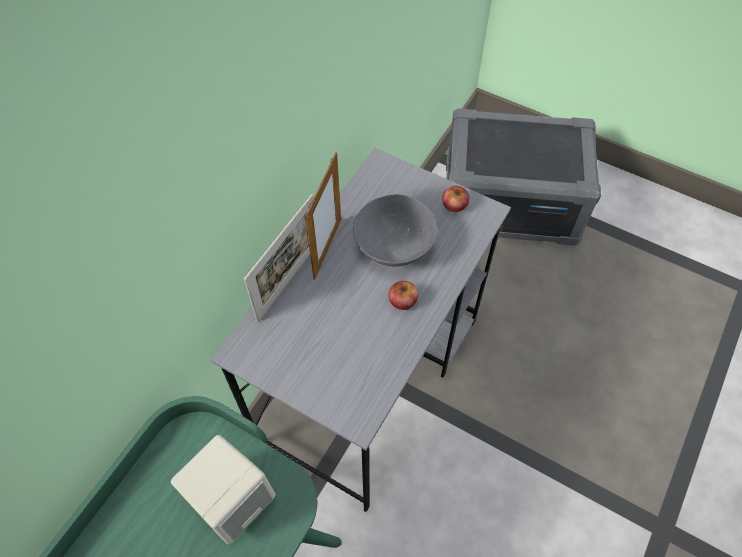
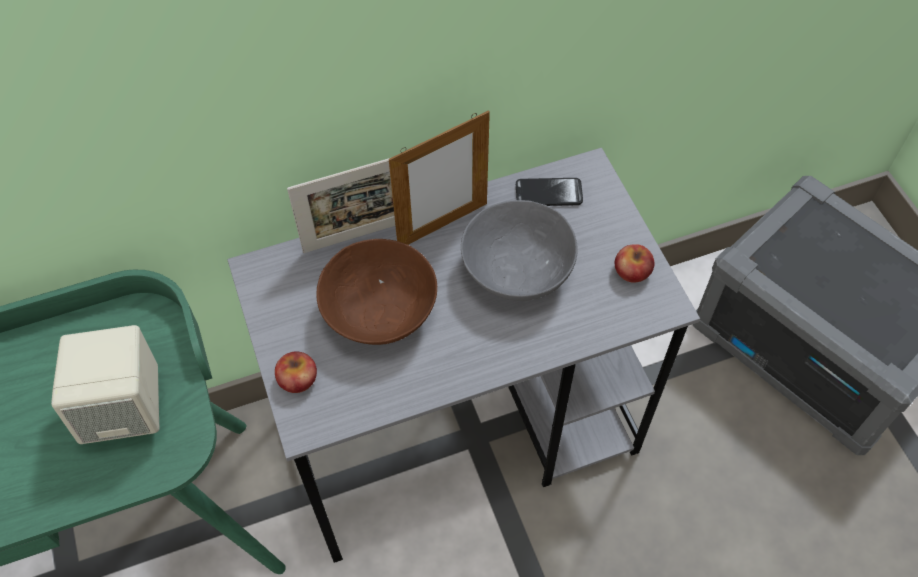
camera: 40 degrees right, 0 degrees up
(339, 323) = (380, 312): none -> brown bowl
(370, 191) = (548, 193): none -> phone
(402, 300) = (469, 335): apple -> apple (298, 378)

